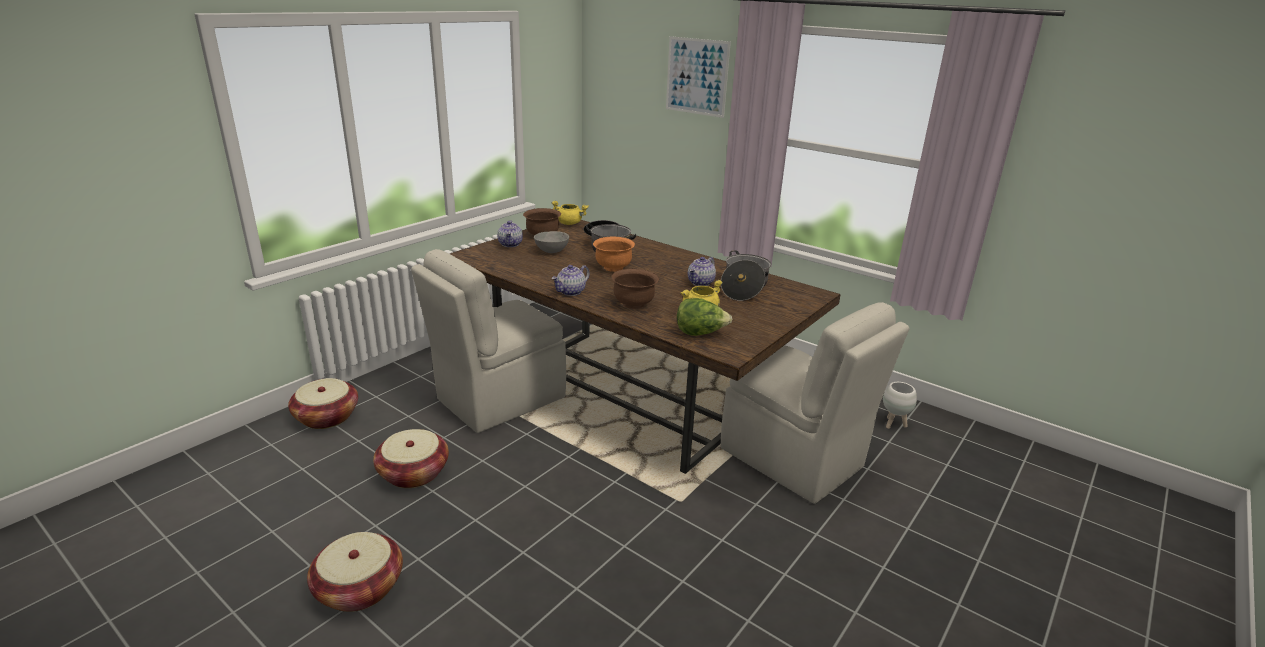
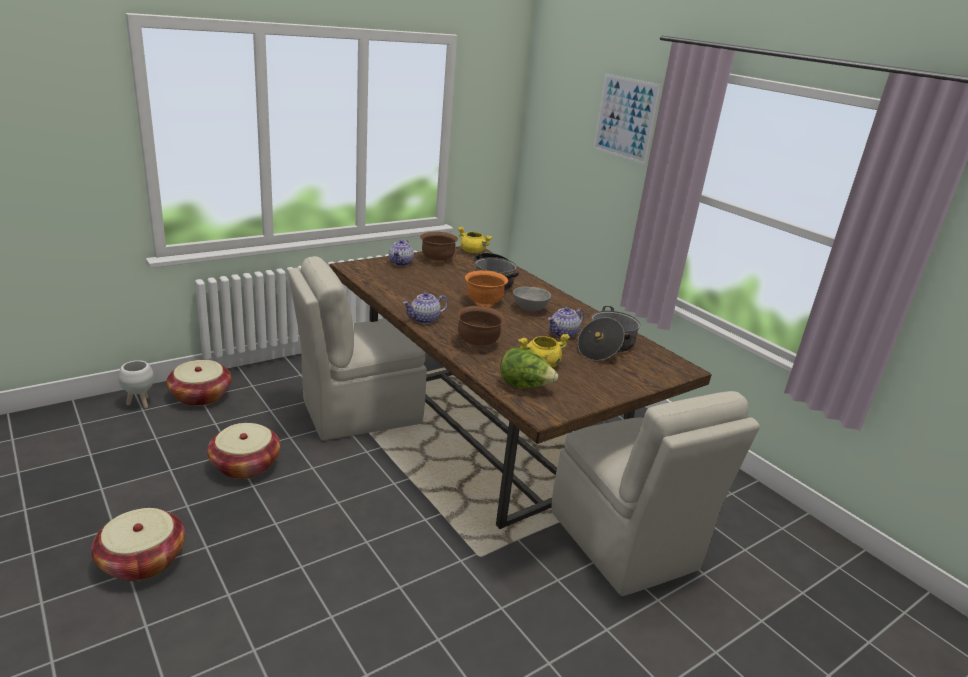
camera: 15 degrees right, 0 degrees up
(551, 251) = (434, 276): grey bowl -> grey bowl (529, 309)
(893, 424) = (760, 531): white planter -> white planter (140, 403)

